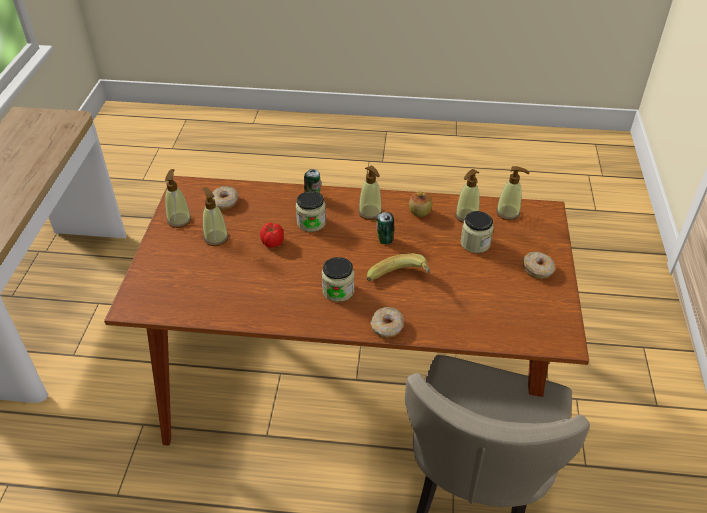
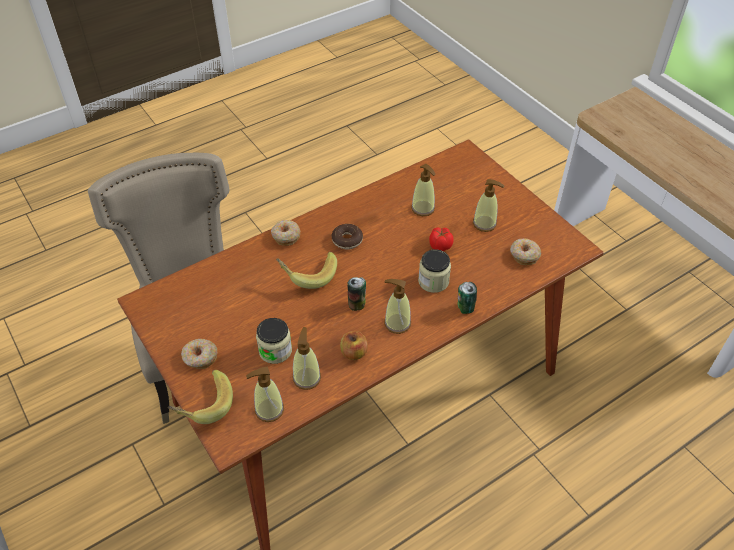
camera: 140 degrees right, 5 degrees up
(179, 220) = (531, 220): soap dispenser -> soap dispenser (423, 208)
(338, 291) = (347, 240): jar -> donut
(554, 238) = (203, 405): none -> banana

